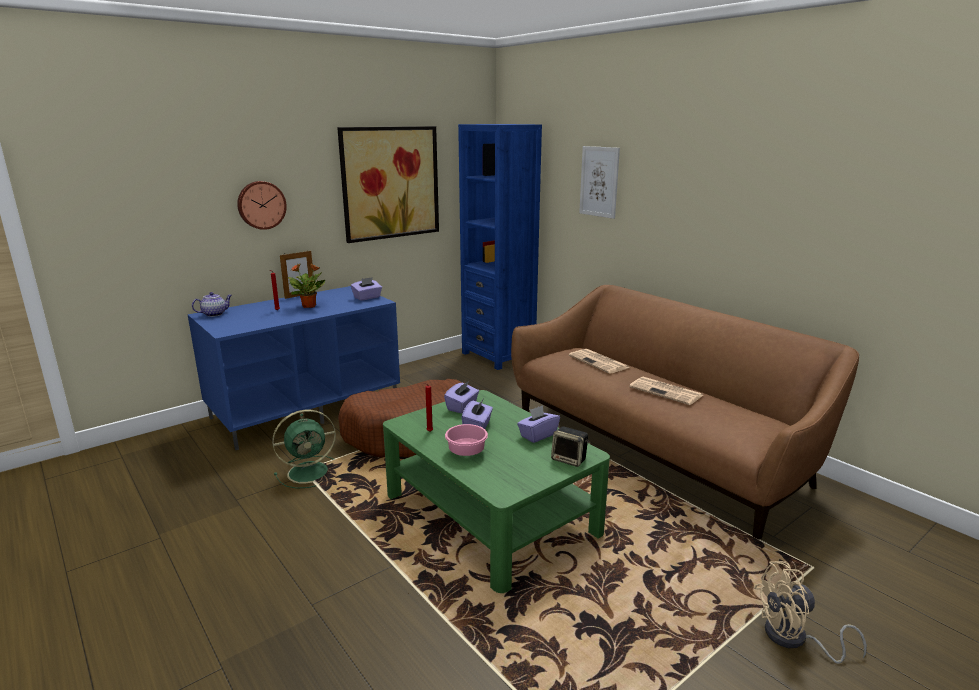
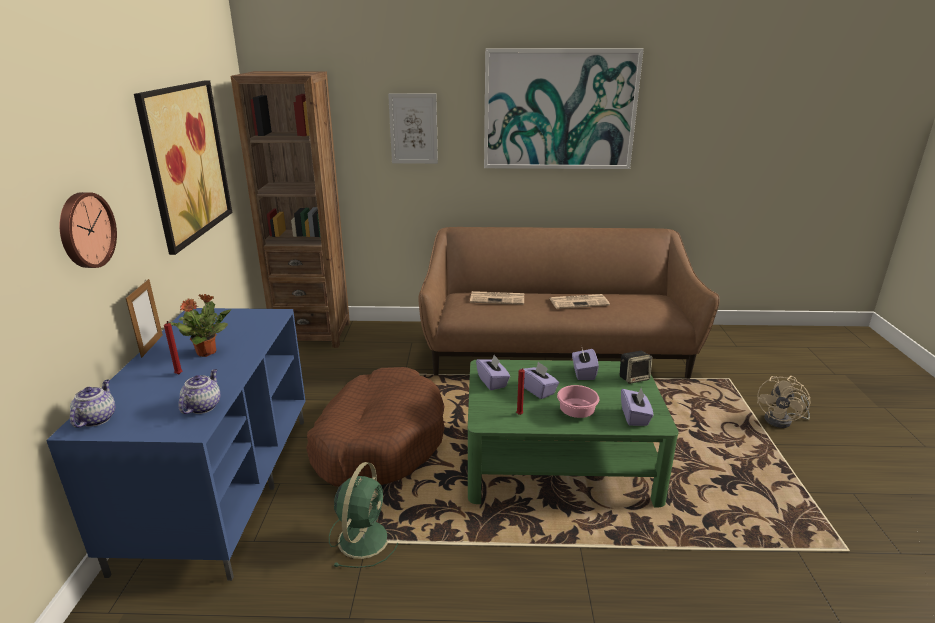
camera: 50 degrees left, 5 degrees up
(250, 326) = (203, 406): none -> teapot
(367, 297) = (248, 316): purple tissue box -> purple tissue box (635, 417)
(498, 355) = (312, 334): blue bookcase -> brown bookcase
(732, 172) = (559, 110): none -> picture

